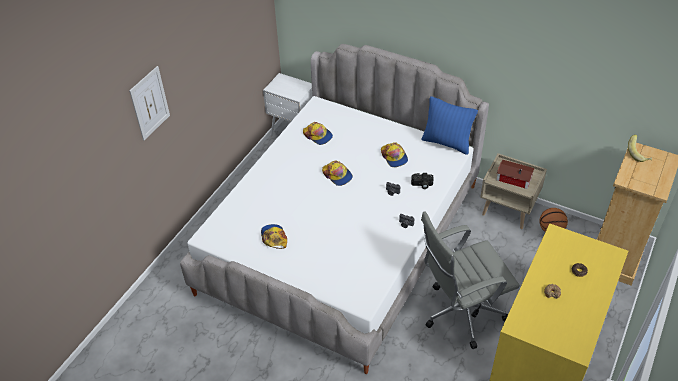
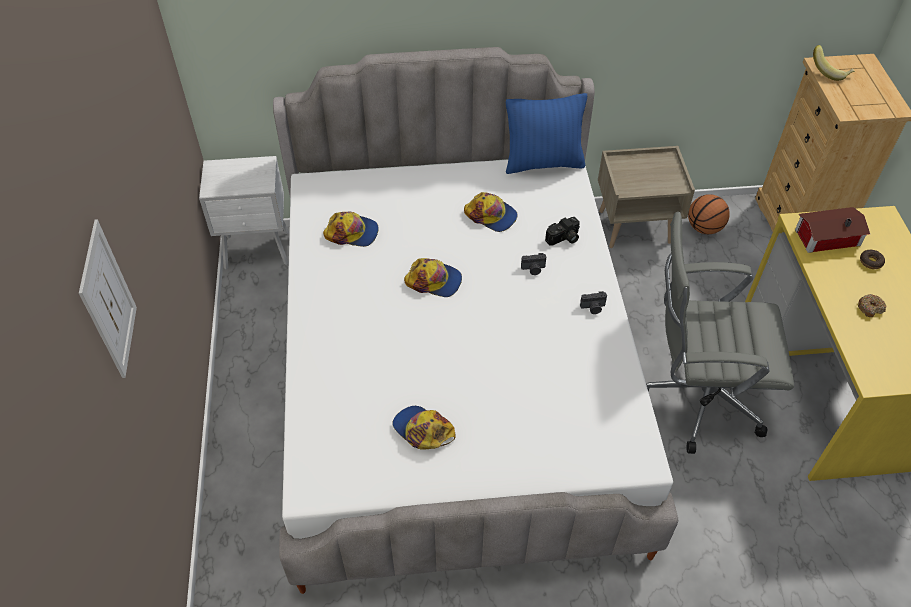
camera: 35 degrees left, 5 degrees up
(460, 314) = (695, 398): grey office chair -> grey office chair turned 60 degrees clockwise
(513, 177) = (647, 176): toy house -> toy house (825, 236)

